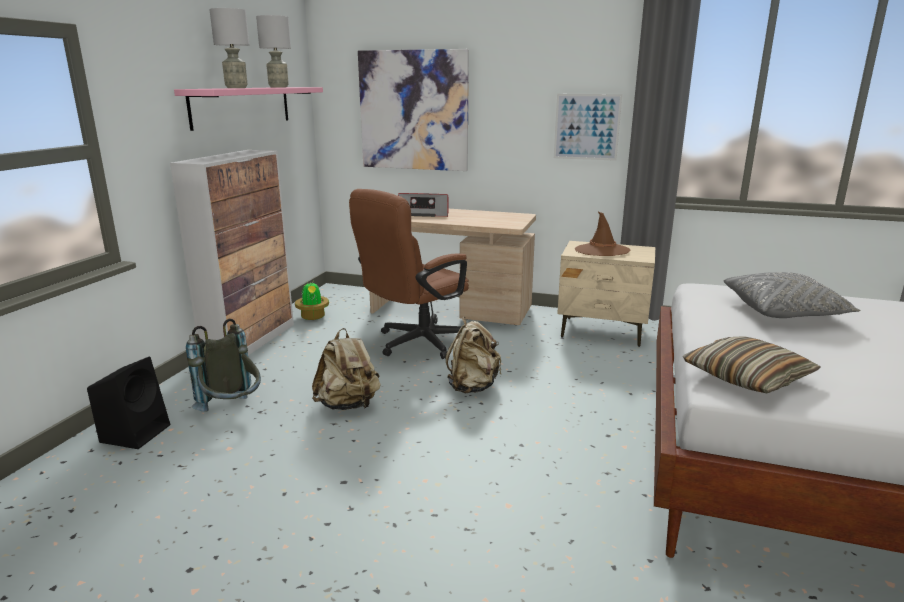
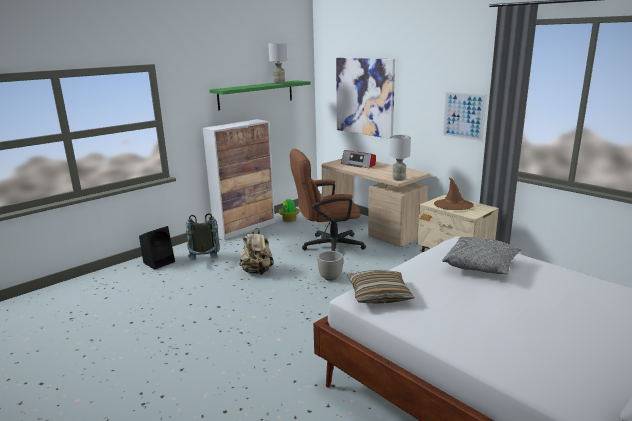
camera: 30 degrees right, 0 degrees up
(236, 88) = (246, 86): grey table lamp -> grey table lamp (398, 179)
(242, 106) = (256, 94): pink shelf -> green shelf
(472, 386) = (330, 277): beige backpack -> grey planter

